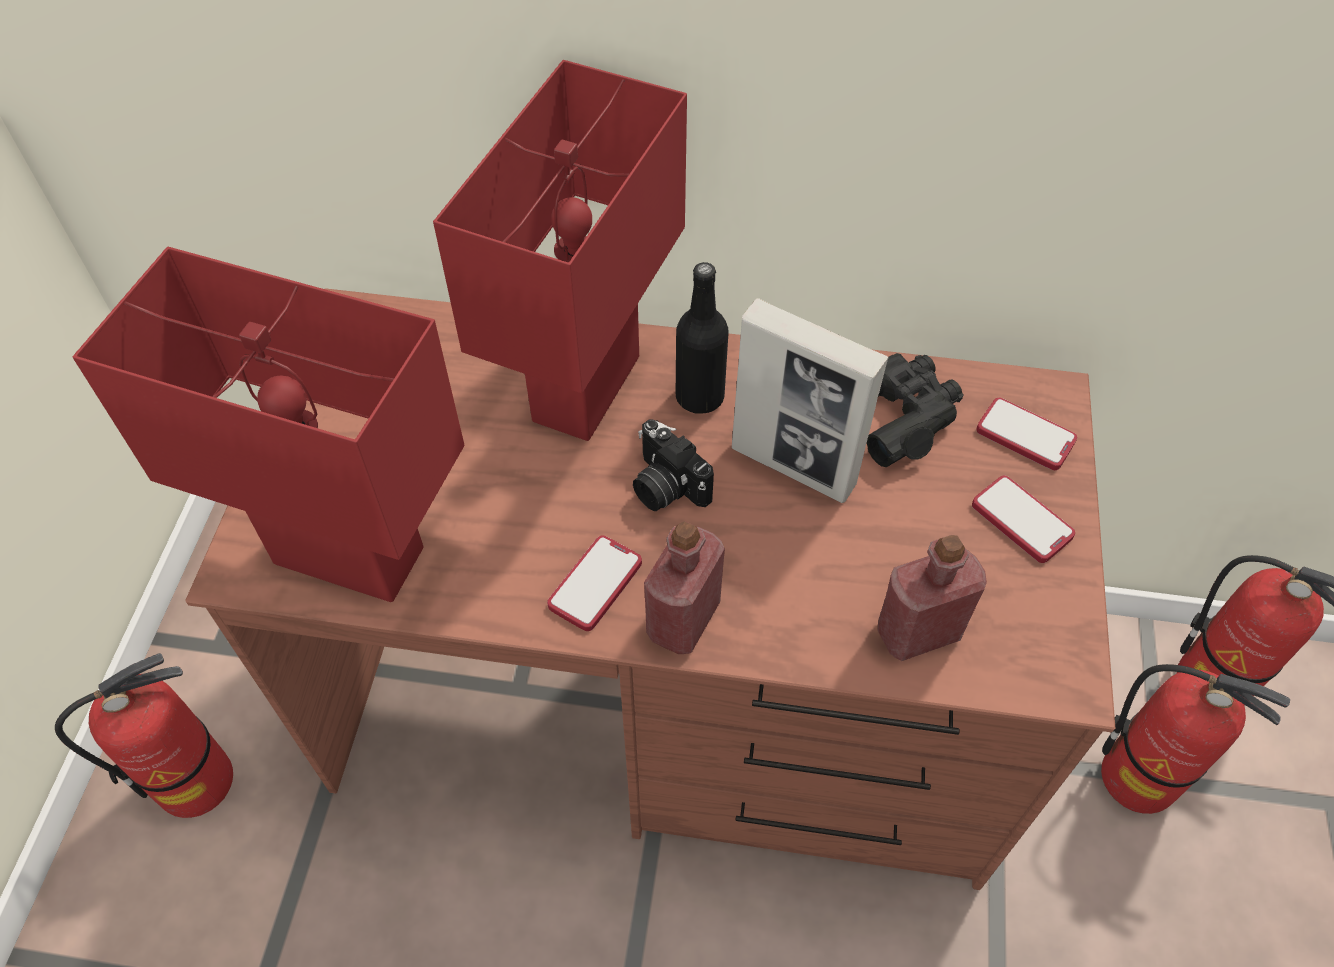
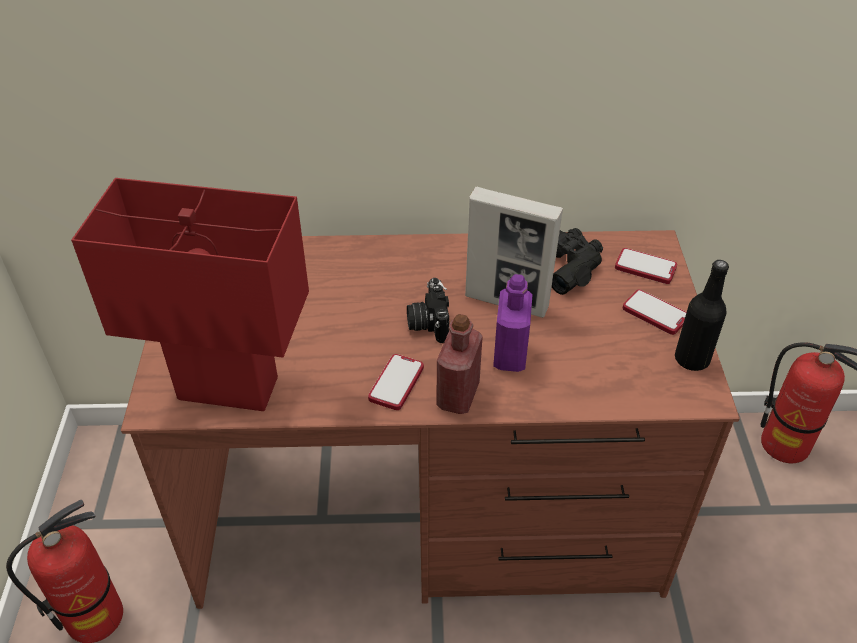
camera: 10 degrees left, 10 degrees down
(586, 388) = (363, 274): red table lamp -> none
(665, 486) = (428, 323): camera -> camera turned 45 degrees clockwise
(699, 397) = (437, 270): black bottle -> black bottle (691, 359)
(778, 561) = (510, 355): none -> purple bottle
(918, 632) = (607, 382): red bottle -> none
(1138, 778) = (752, 510): fire extinguisher -> none

